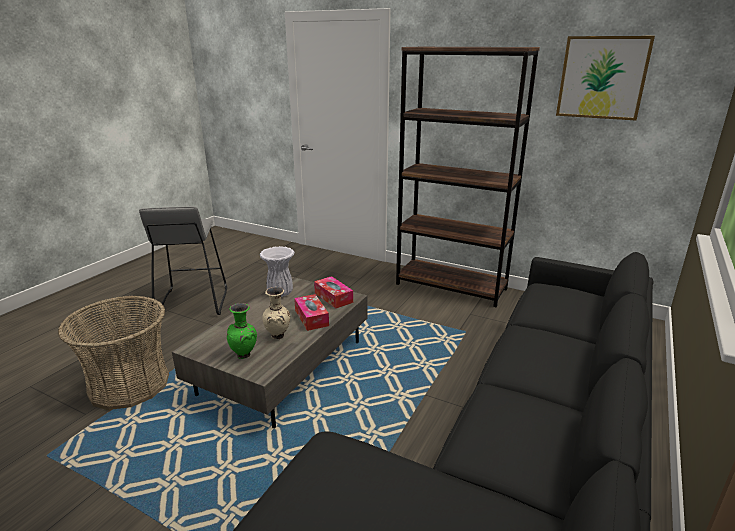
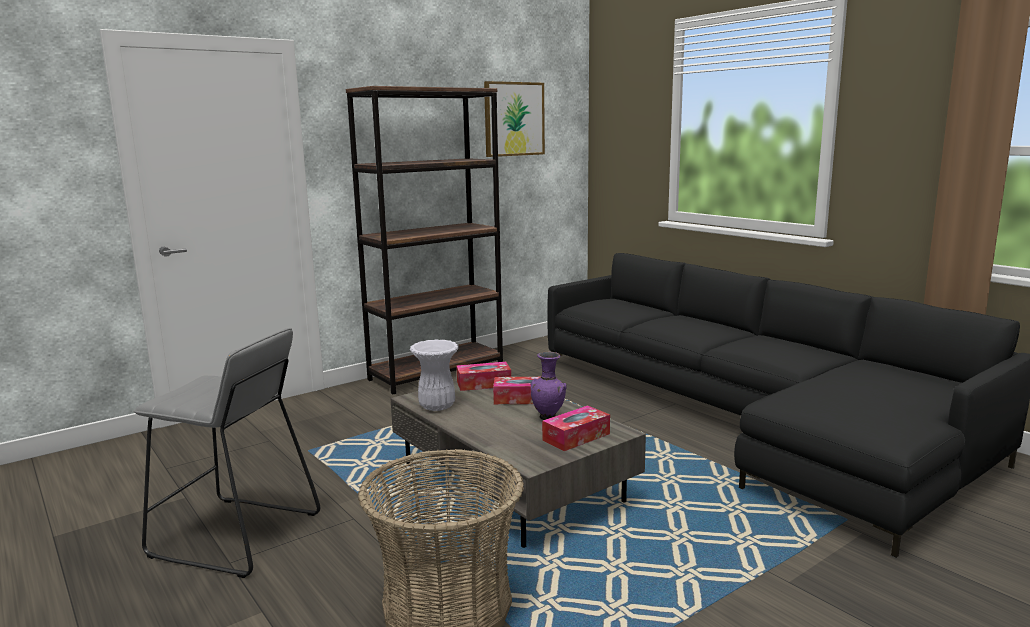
camera: 65 degrees left, 10 degrees down
(245, 355) = (576, 437): green vase -> tissue box
(278, 336) = (548, 418): beige vase -> purple vase

